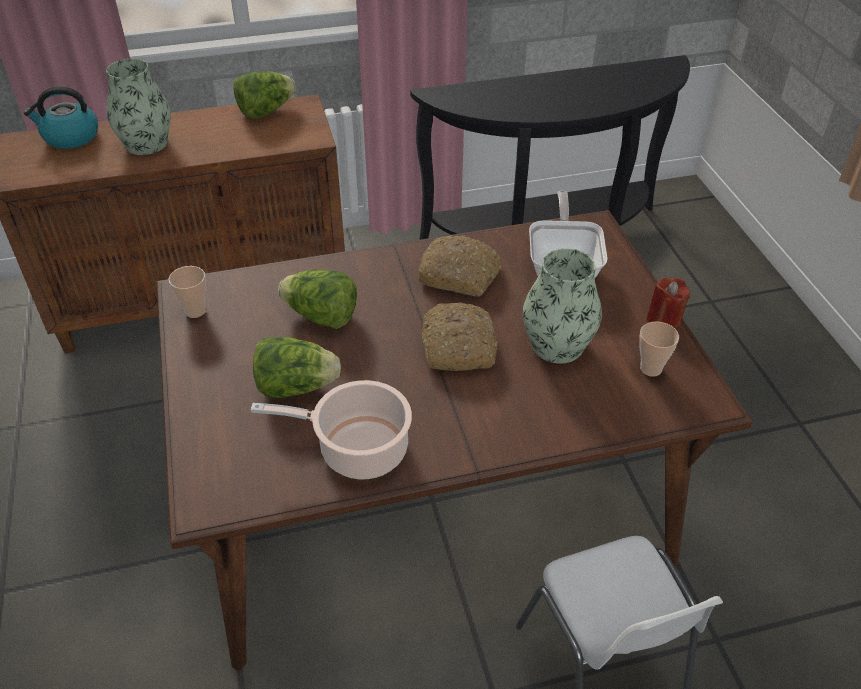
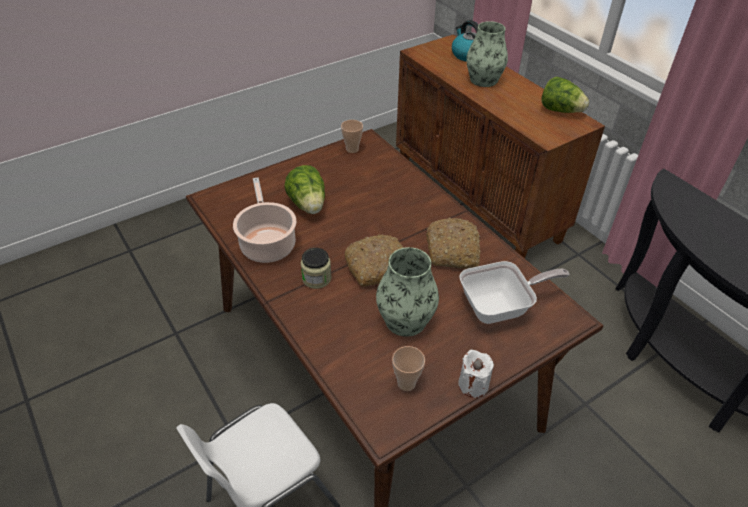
camera: 70 degrees right, 0 degrees up
(321, 317) = (373, 198): lettuce -> none
(454, 409) = (316, 278): none -> jar
(664, 319) = (473, 384): red candle -> white candle

